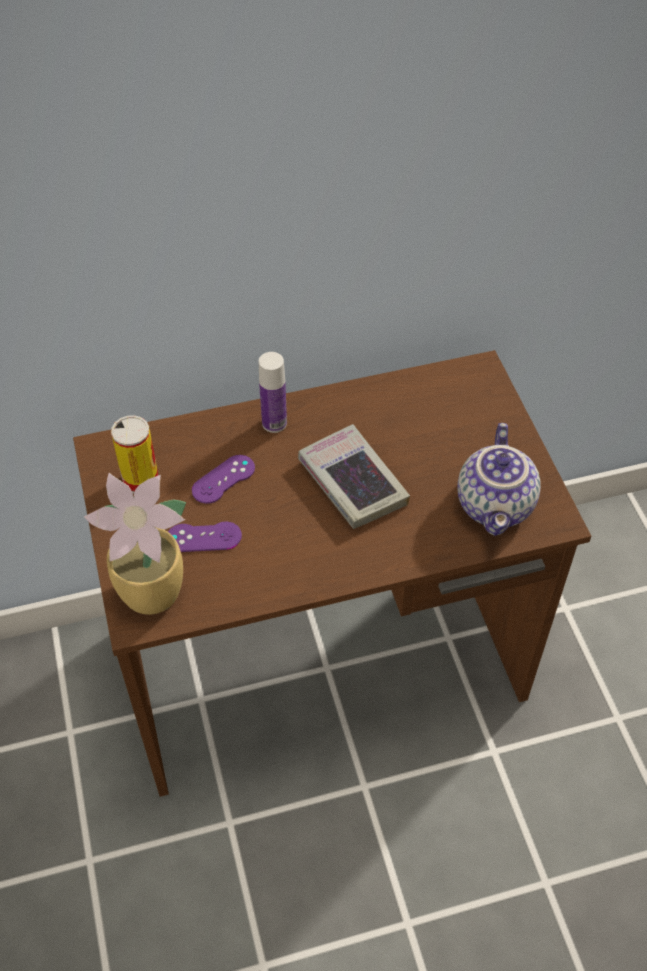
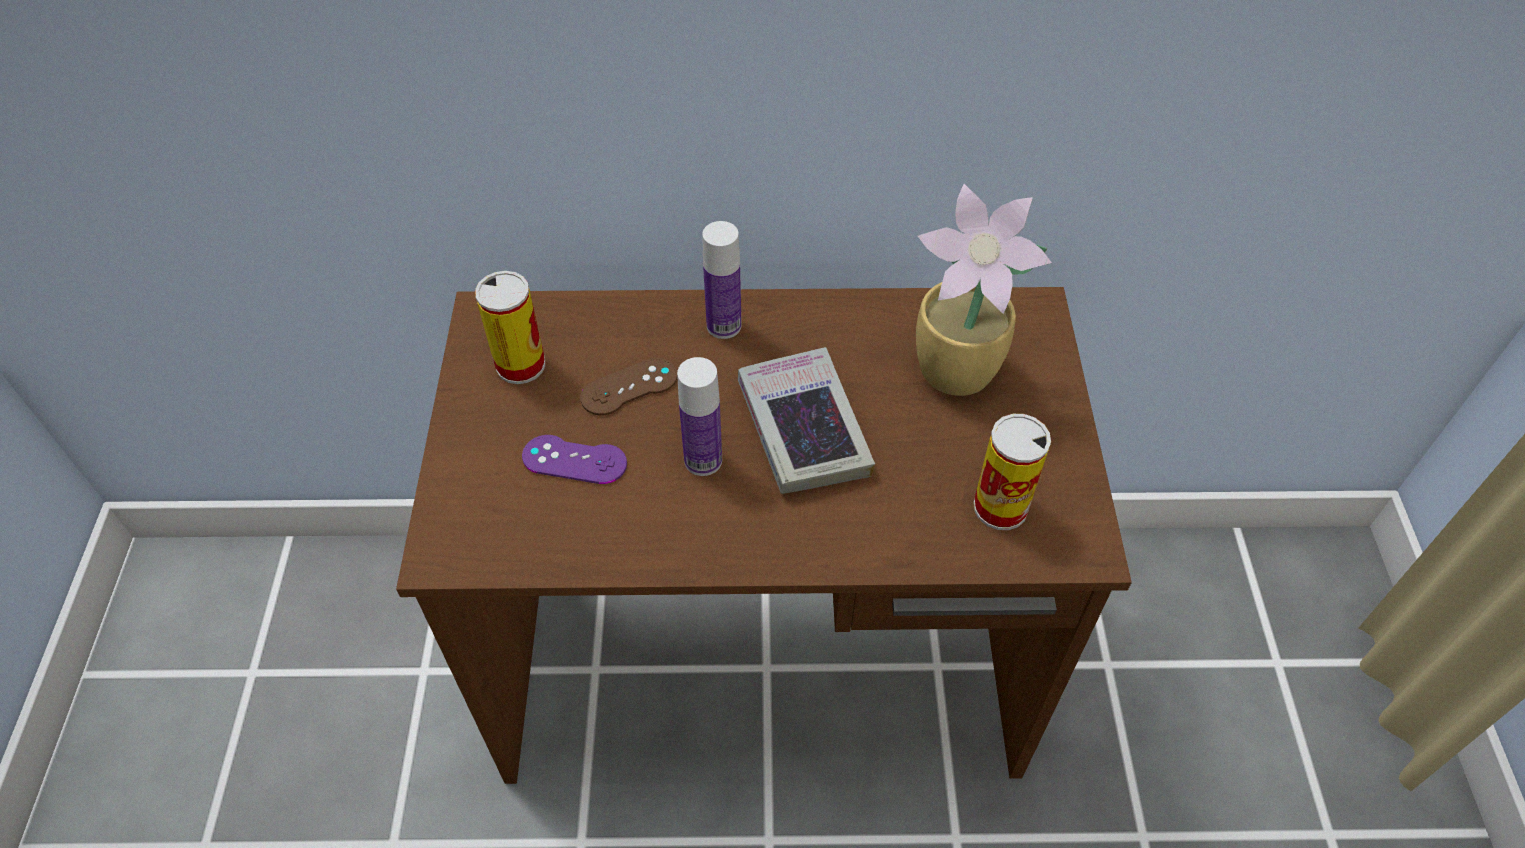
camera: 15 degrees right, 0 degrees up
(154, 593) = (480, 523): potted plant -> potted plant (959, 373)
(223, 479) = (629, 387): purple game controller -> brown game controller
(292, 518) = (703, 460): none -> bottle
(497, 506) = (1000, 507): teapot -> can

